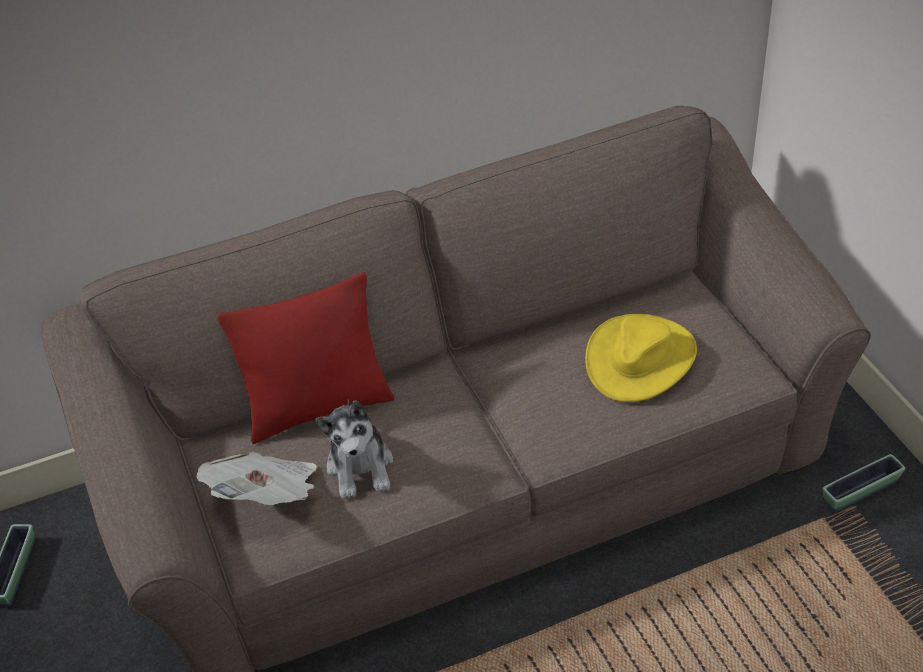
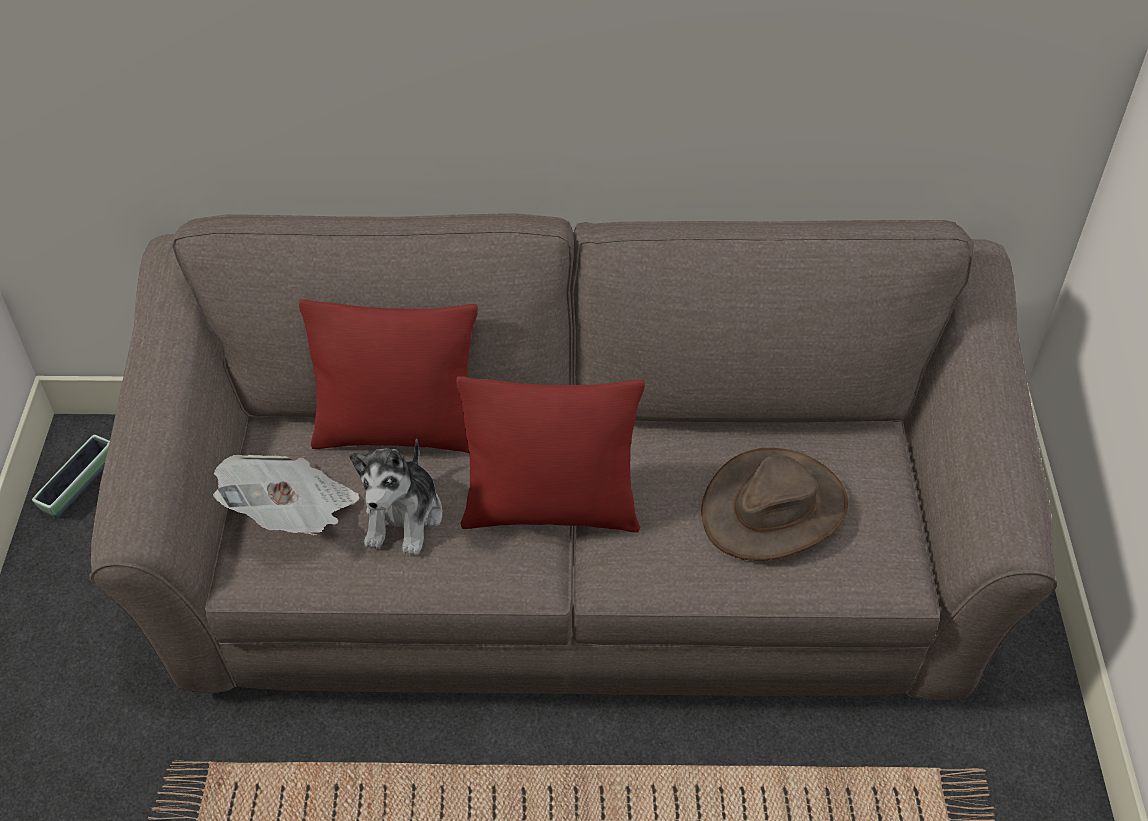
camera: 20 degrees right, 5 degrees up
(473, 420) = (551, 510): none -> red pillow
(640, 359) = (773, 508): yellow hat -> brown hat
(860, 492) = (1001, 755): planter -> none

